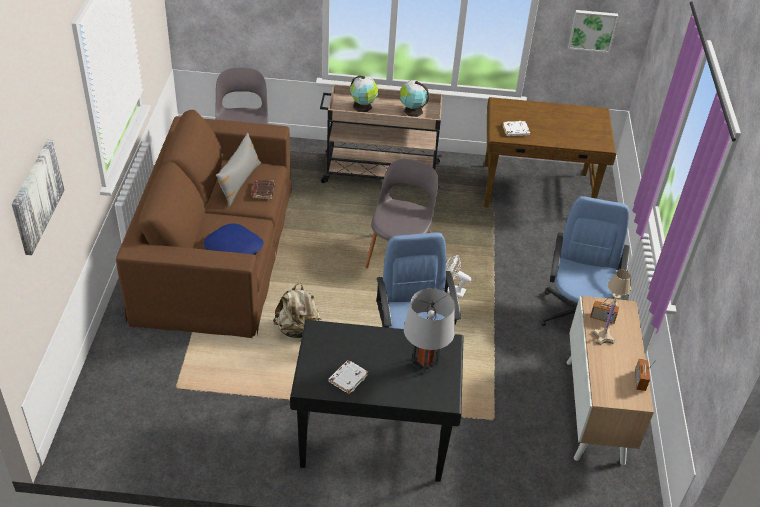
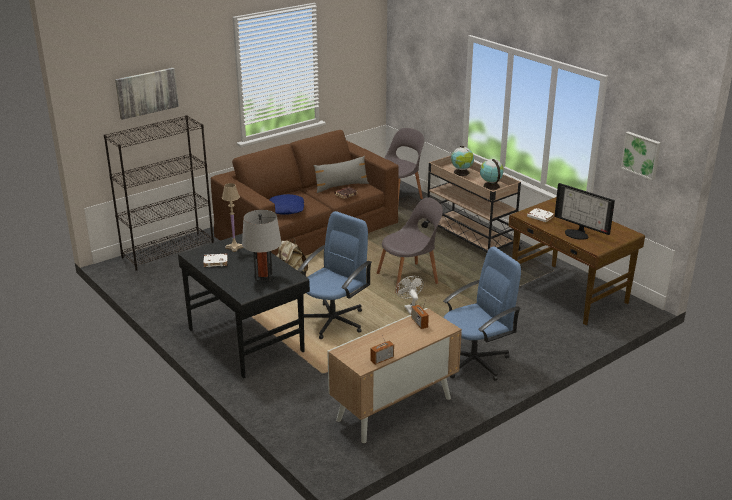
camera: 50 degrees right, 15 degrees down
(107, 382) = (168, 251): none -> black bookcase
(568, 134) = (578, 233): none -> monitor
(603, 337) = (401, 330): beige table lamp -> beige table lamp (234, 247)

